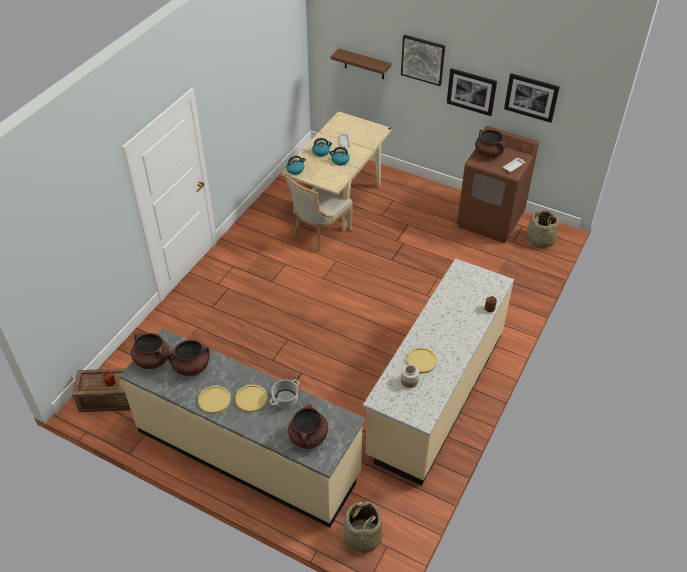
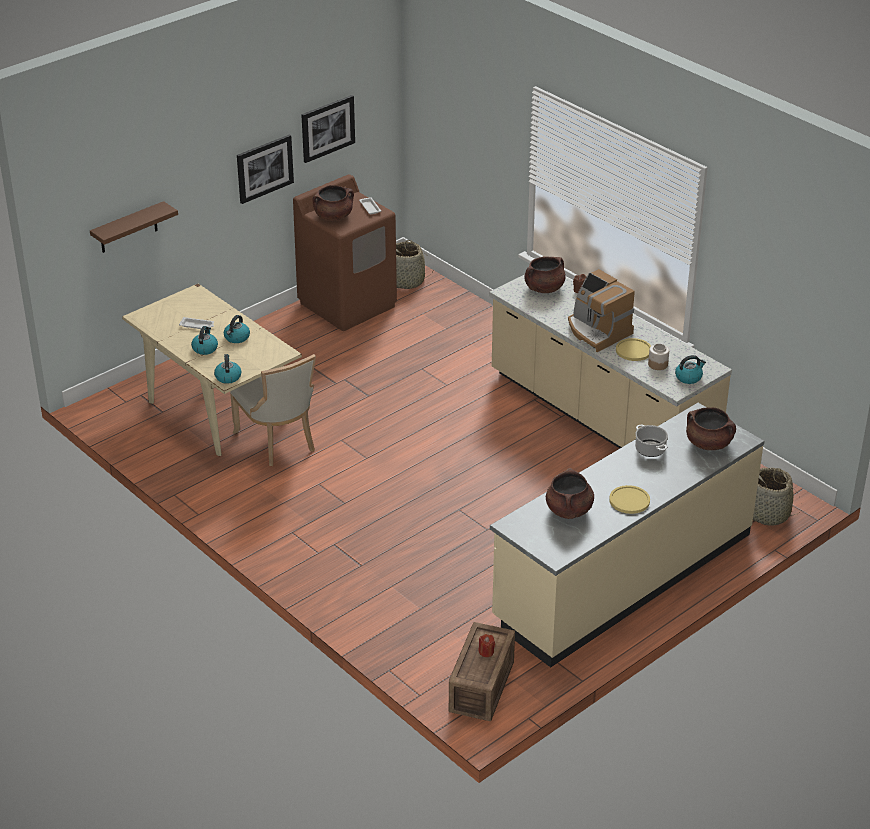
camera: 70 degrees left, 10 degrees down
(152, 360) = (542, 540): brown cooking pot -> brown cooking pot (544, 288)
(251, 399) = (639, 473): yellow plate -> none
(401, 405) = (688, 377): none -> kettle
(423, 59) = (201, 168): picture -> none
(436, 332) = (597, 331): none -> coffee machine

